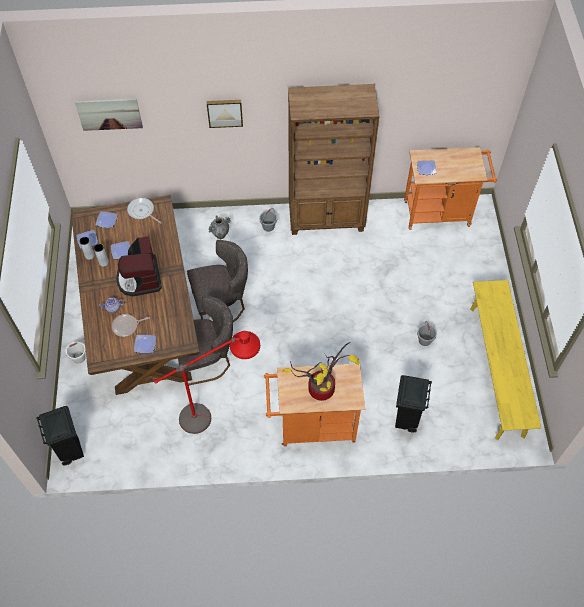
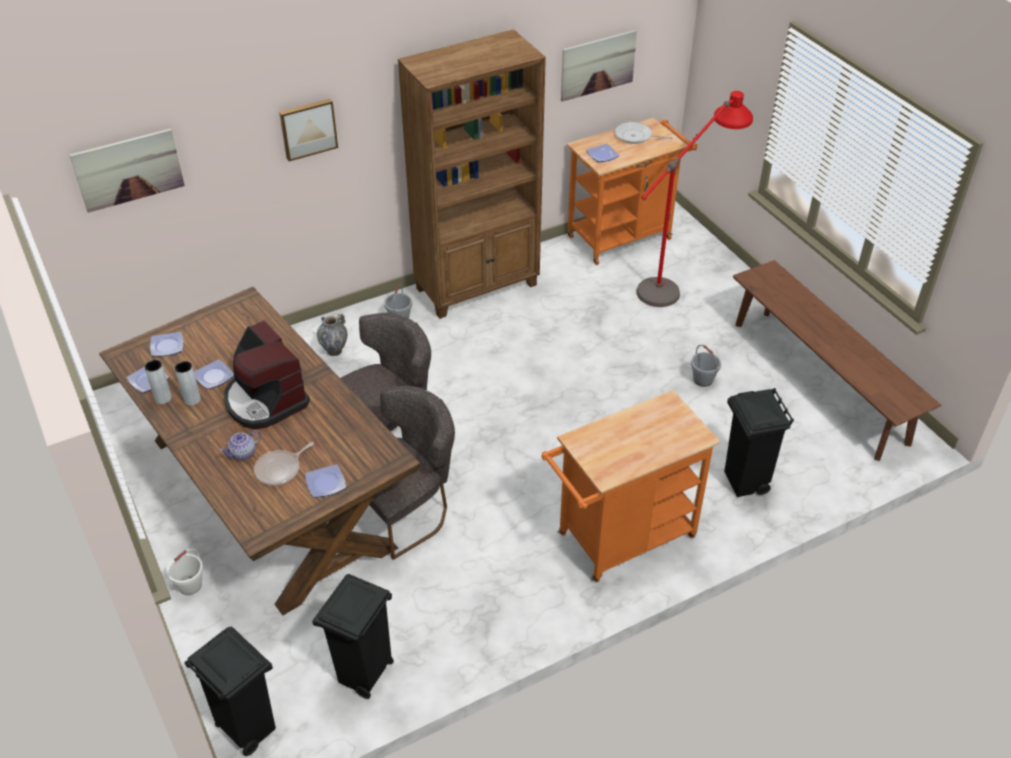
camera: 25 degrees left, 15 degrees down
(139, 446) = (364, 675): none -> black trash can
(142, 211) = (220, 318): frying pan -> frying pan (635, 136)
(217, 413) = (465, 577): red floor lamp -> red floor lamp (679, 280)
(322, 387) = (640, 436): potted plant -> none
(439, 111) = (597, 65): none -> picture
(496, 370) = (818, 381): yellow bench -> brown bench

